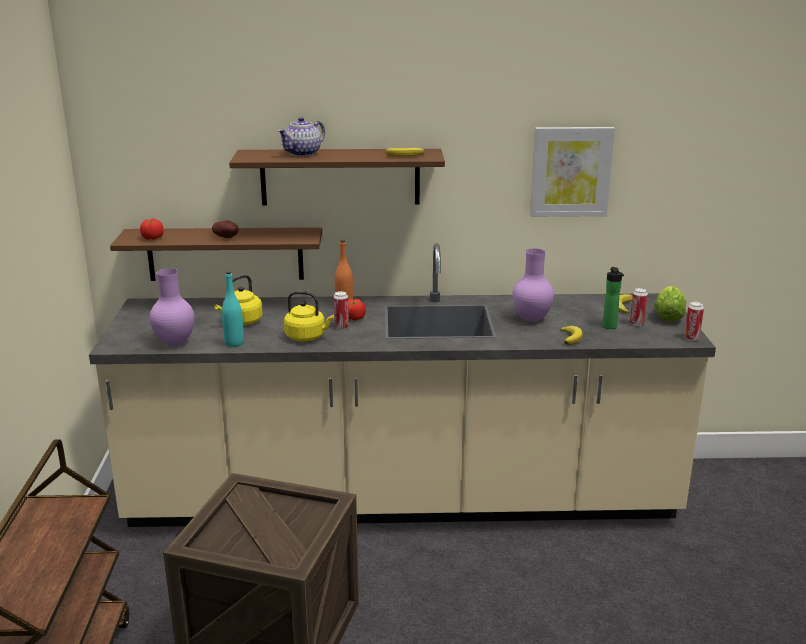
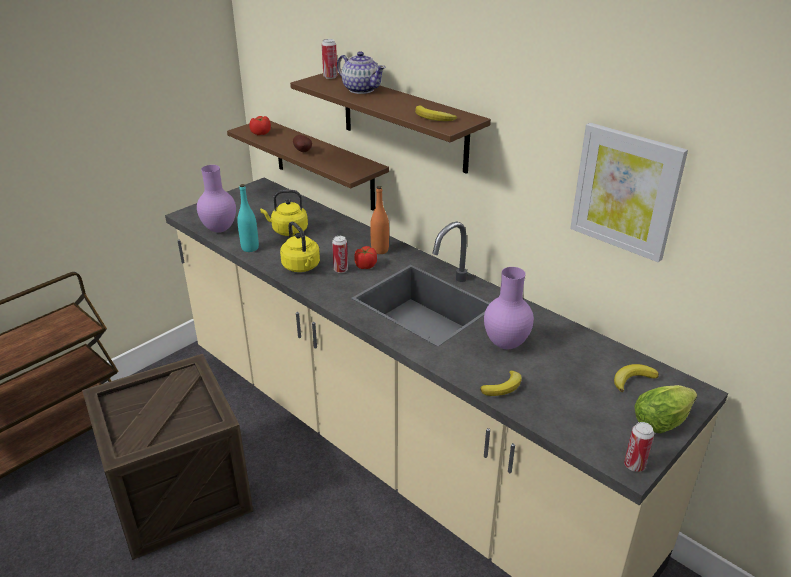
camera: 45 degrees right, 10 degrees up
(303, 153) = (361, 89): teapot -> teapot turned 135 degrees counterclockwise
(610, 327) = (567, 397): bottle -> none
(637, 323) = (605, 410): can -> can (330, 77)

